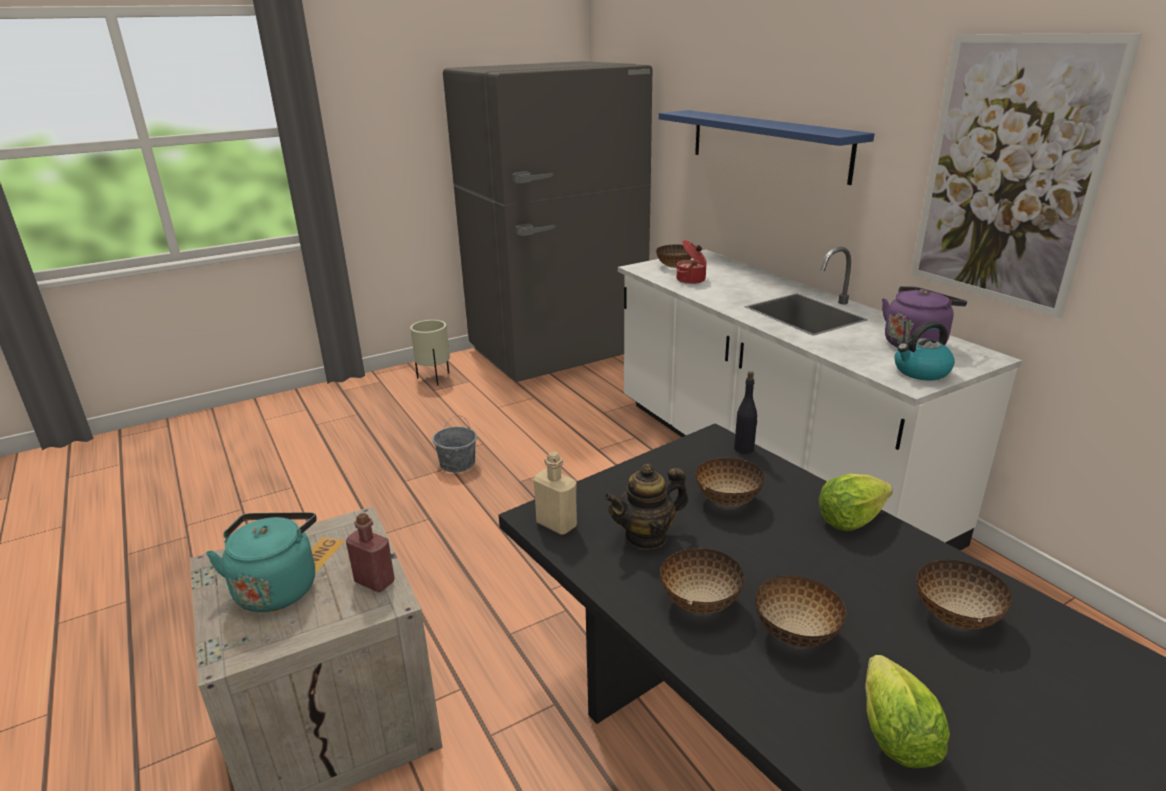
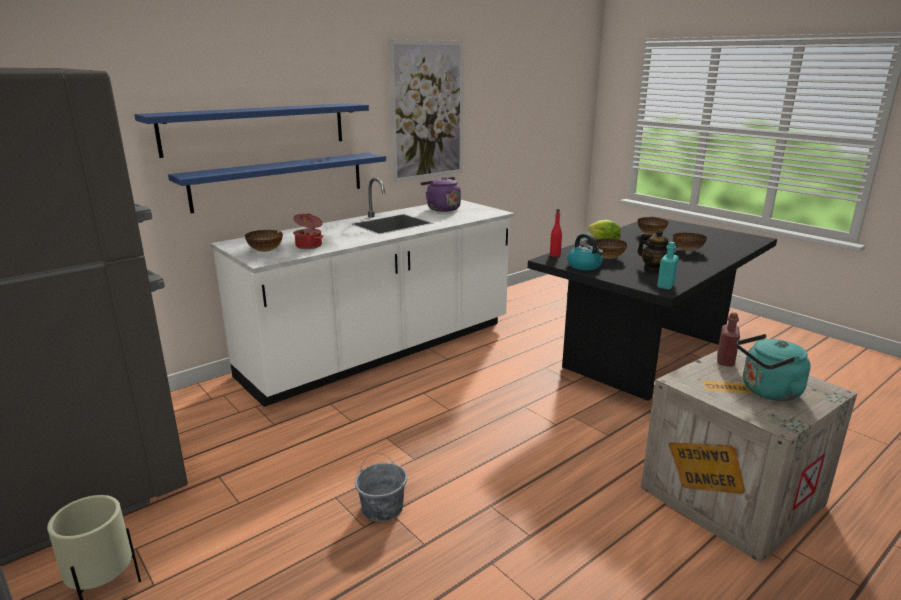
camera: 100 degrees left, 5 degrees down
(556, 524) = (665, 286): beige bottle -> turquoise bottle
(699, 602) = (688, 261): bowl -> none
(744, 449) = (555, 255): black bottle -> red bottle
(777, 212) = (280, 181): none -> blue shelf
(894, 734) = (717, 243): lettuce -> none
(920, 372) = (481, 210): kettle -> kettle (585, 266)

